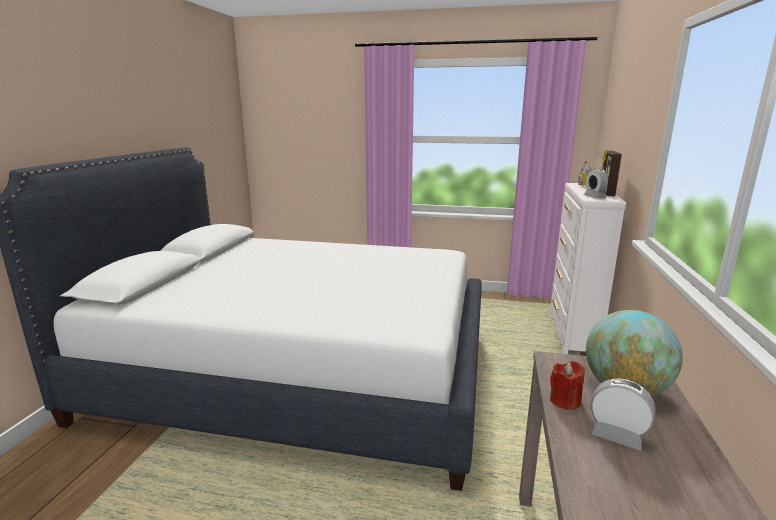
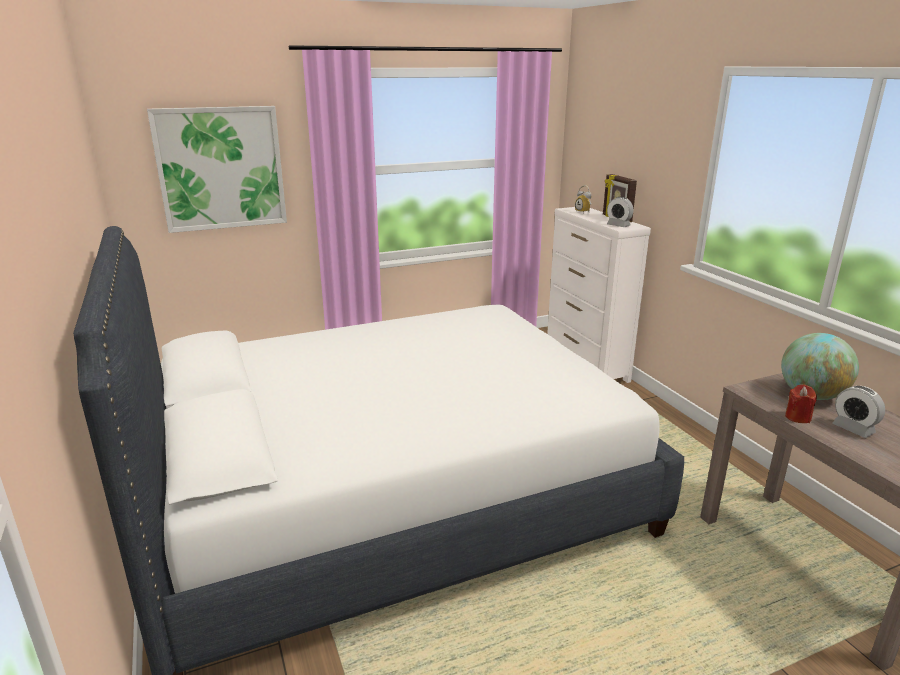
camera: 35 degrees left, 5 degrees up
(310, 130) = (221, 168): none -> picture
(617, 436) = (853, 429): alarm clock -> alarm clock turned 120 degrees counterclockwise

